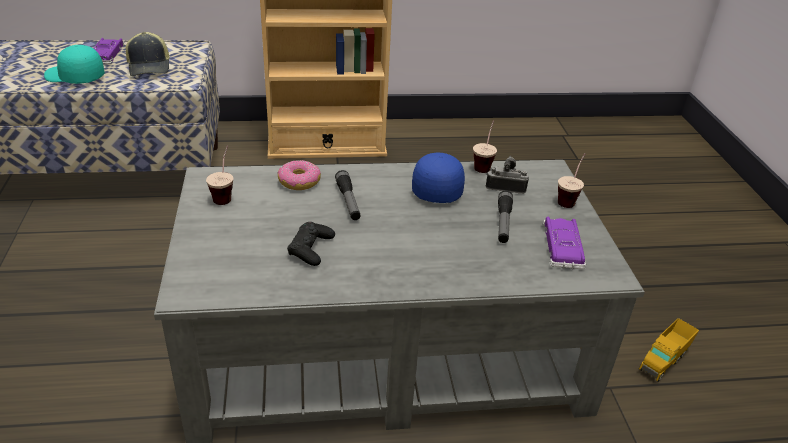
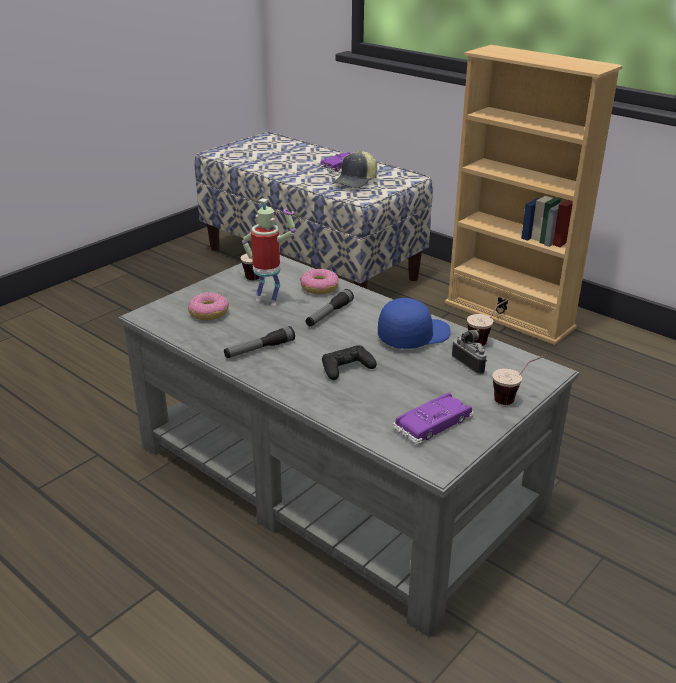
camera: 50 degrees right, 5 degrees down
(74, 77) = (297, 174): turquoise cap -> none
(245, 256) = (209, 313): none -> donut
(277, 215) = (269, 300): none -> toy robot
(311, 249) = (252, 328): black game controller -> black game controller (346, 368)
(503, 223) = (417, 383): flashlight -> flashlight (259, 349)
(663, 361) = (572, 654): toy truck -> none

